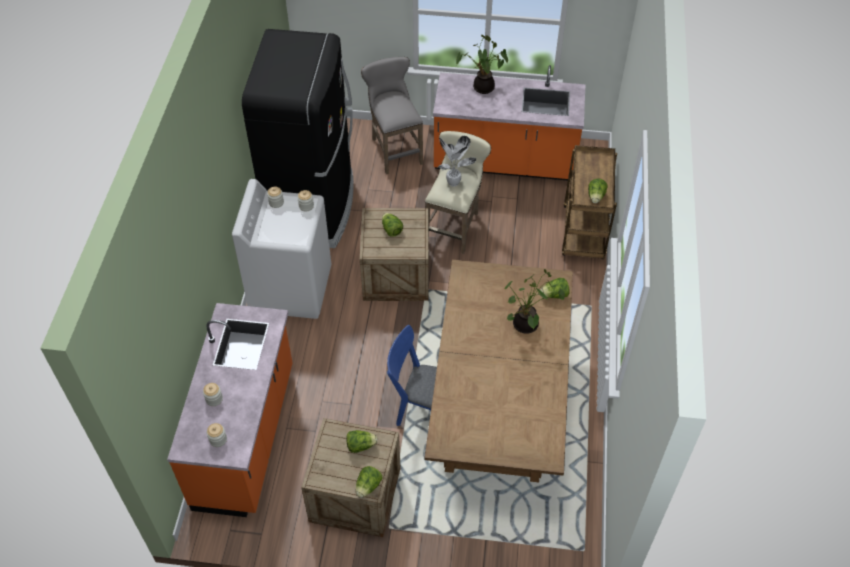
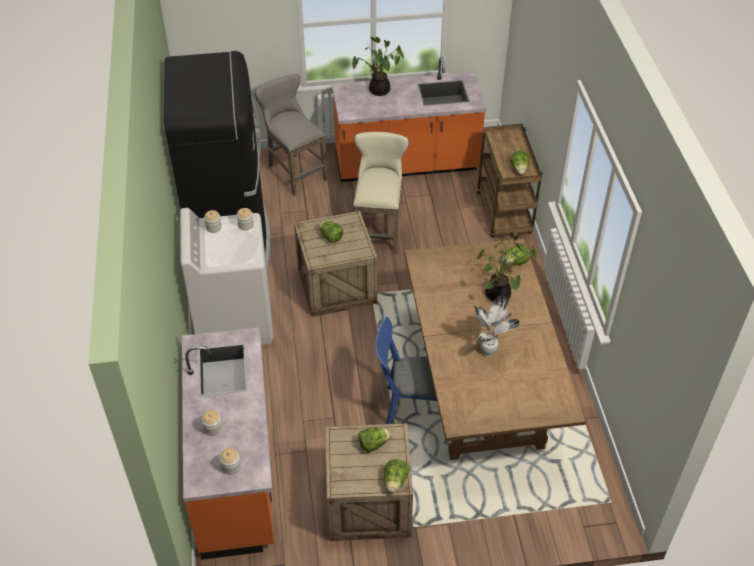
camera: 15 degrees left, 5 degrees down
(454, 183) = (377, 183): potted plant -> potted plant (489, 352)

